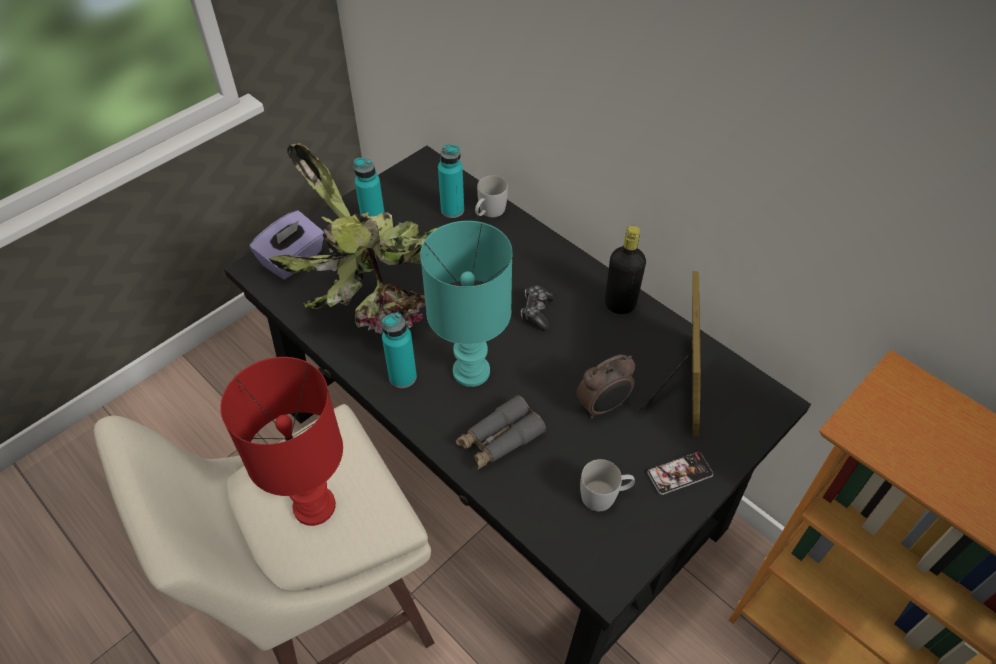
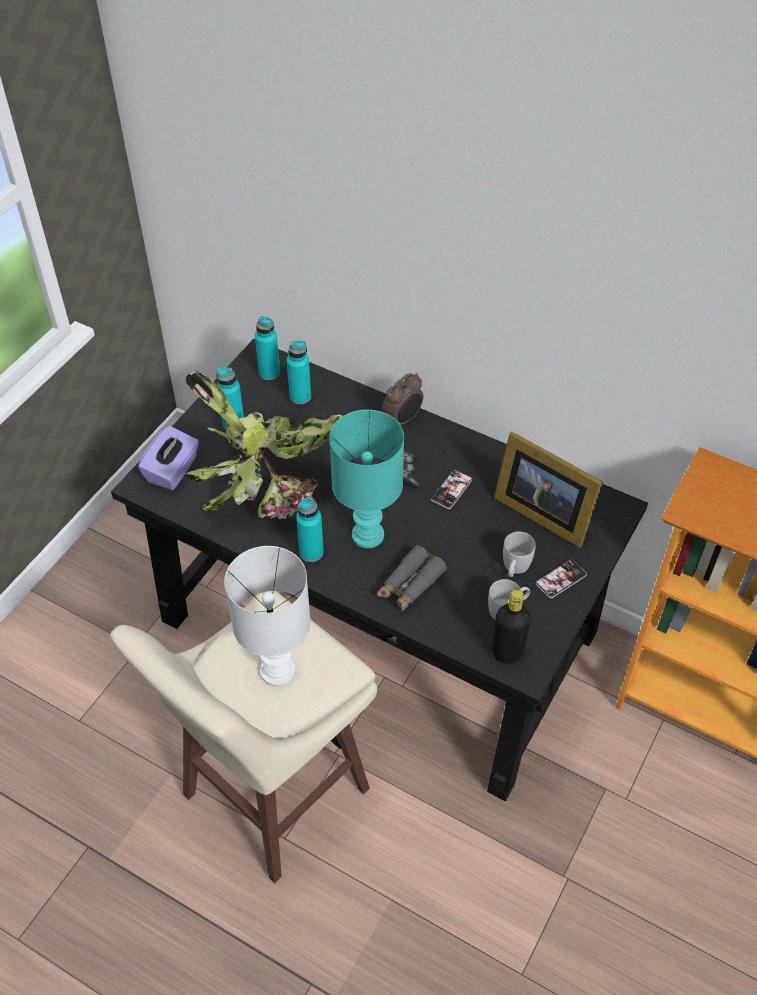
camera: 15 degrees left, 0 degrees up
(313, 505) = (276, 670): red table lamp -> white table lamp
(430, 180) = (269, 372): none -> turquoise bottle
(489, 212) = (334, 392): white mug -> white mug (515, 568)
(581, 340) = (451, 490): none -> phone
(603, 406) = (485, 540): alarm clock -> alarm clock (403, 420)
(620, 304) = (474, 452): black bottle -> black bottle (507, 652)
(678, 387) = (541, 511): picture frame -> picture frame turned 135 degrees clockwise

